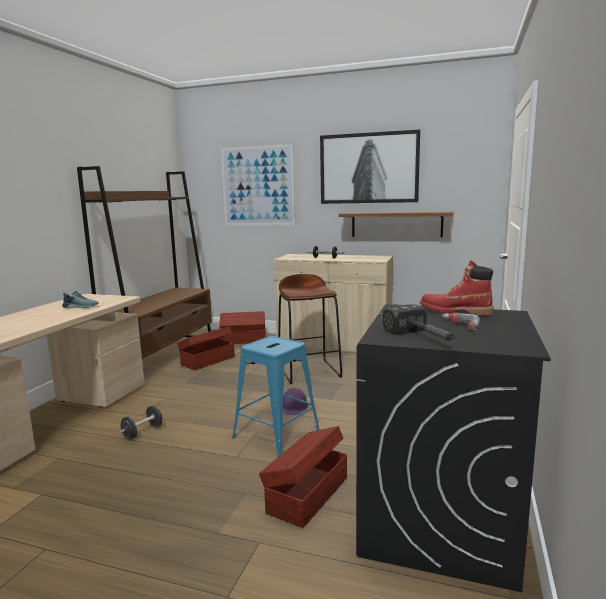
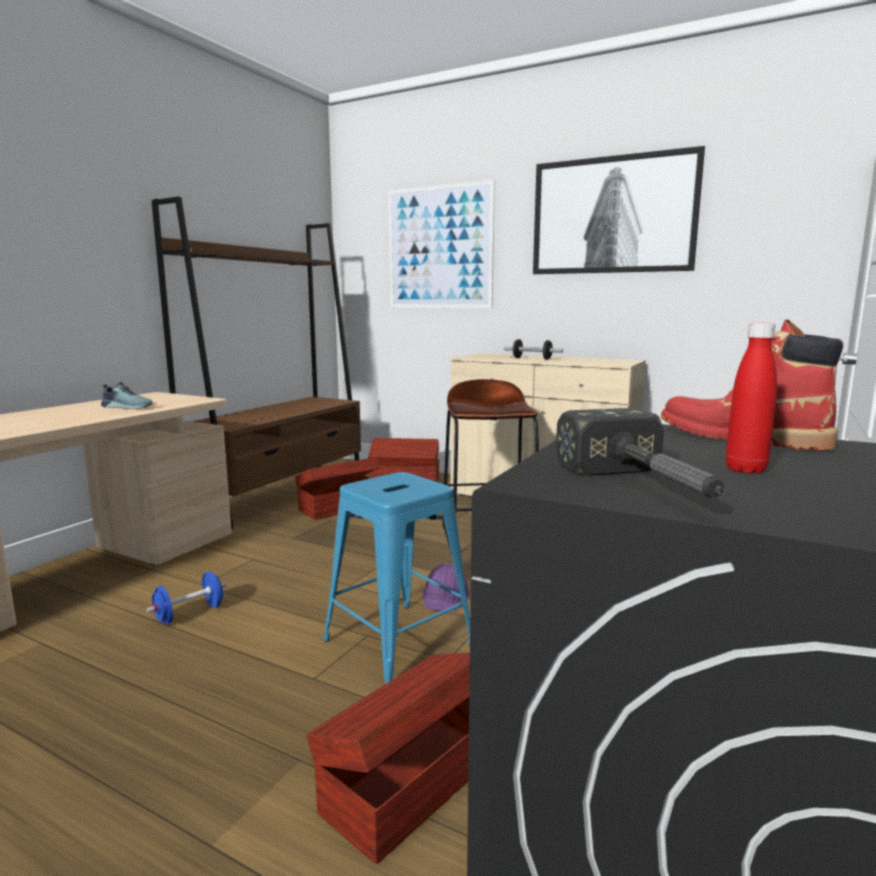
camera: 10 degrees right, 0 degrees up
(142, 432) = (189, 614): black dumbbell -> blue dumbbell
(396, 224) = (654, 308): brown shelf -> none
(458, 327) = (745, 469): power drill -> red bottle

